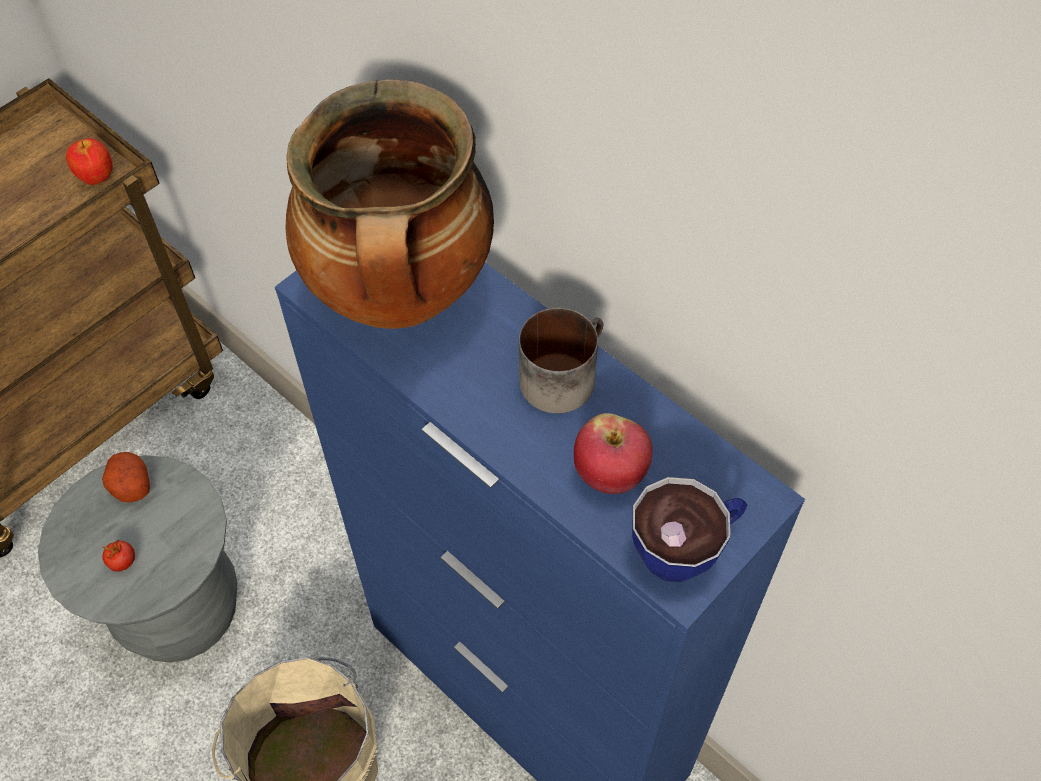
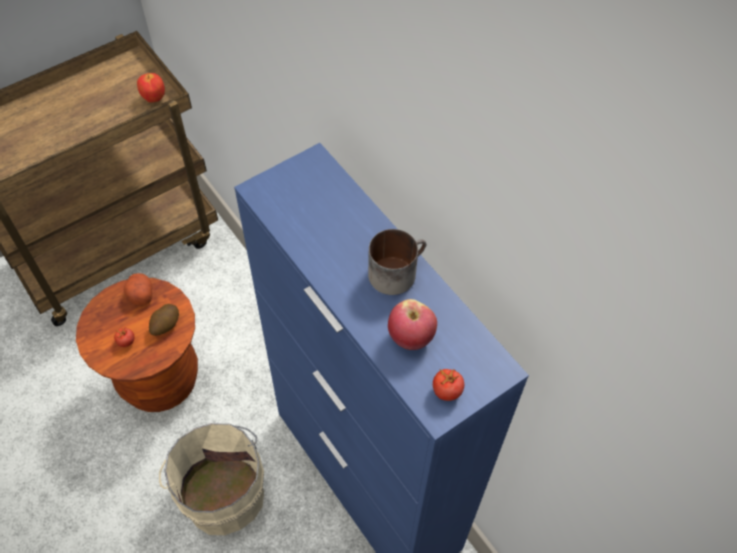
camera: 10 degrees right, 0 degrees up
(180, 525) = (165, 325): none -> potato
(180, 610) = (160, 380): grey stool -> brown stool
(403, 297) = (310, 206): cooking pot -> none
(686, 547) = (447, 391): cup -> tomato

